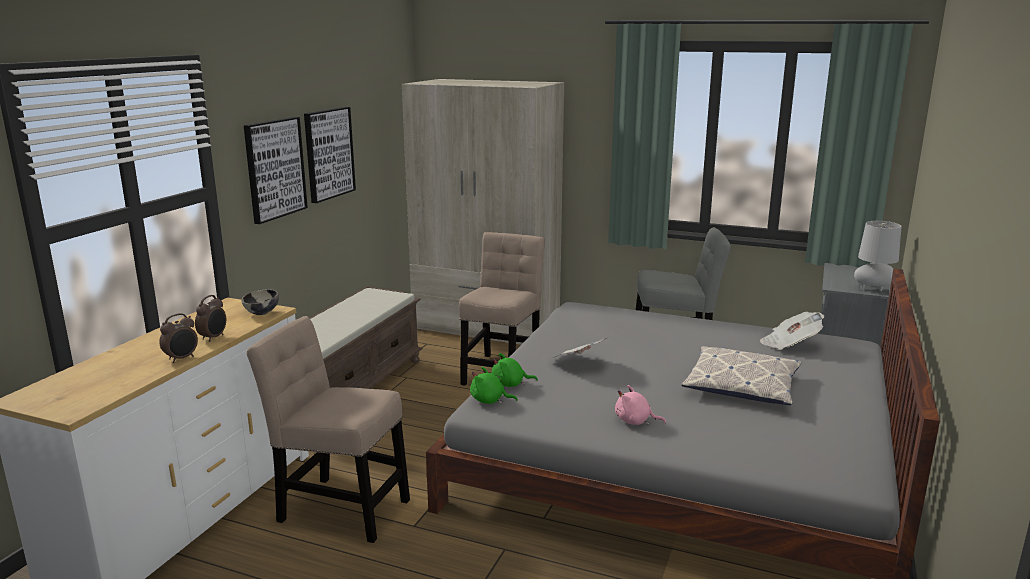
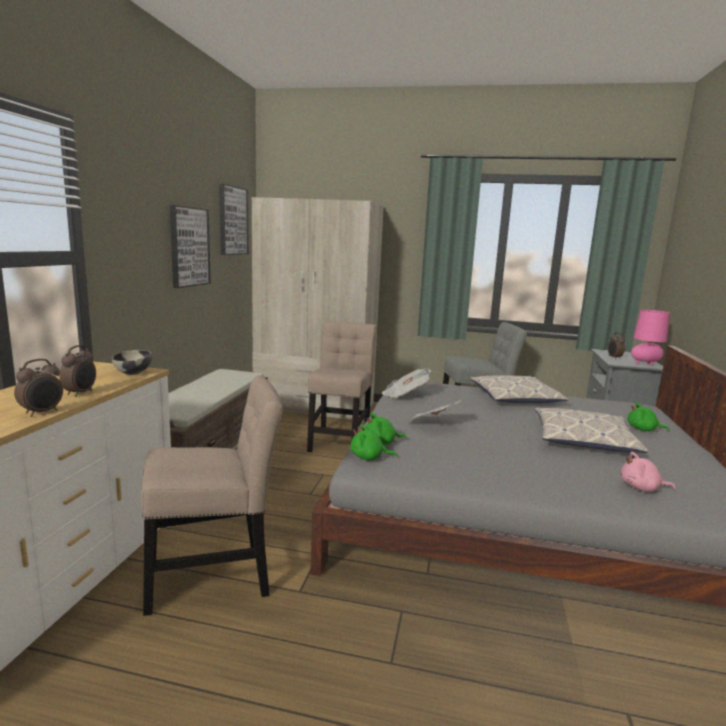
camera: 10 degrees left, 5 degrees down
(274, 169) = (142, 249): picture -> picture (232, 220)
(339, 508) = (215, 576): beige chair -> beige chair turned 150 degrees clockwise
(635, 421) = (516, 472): pink plush toy -> pink plush toy (642, 488)
(698, 329) = (515, 397): none -> pillow
(790, 344) = (595, 408): newspaper -> newspaper (405, 395)
(827, 375) = (643, 429): none -> green plush toy
(840, 278) = (614, 358): none -> alarm clock
(873, 289) = (645, 364): grey table lamp -> pink table lamp

